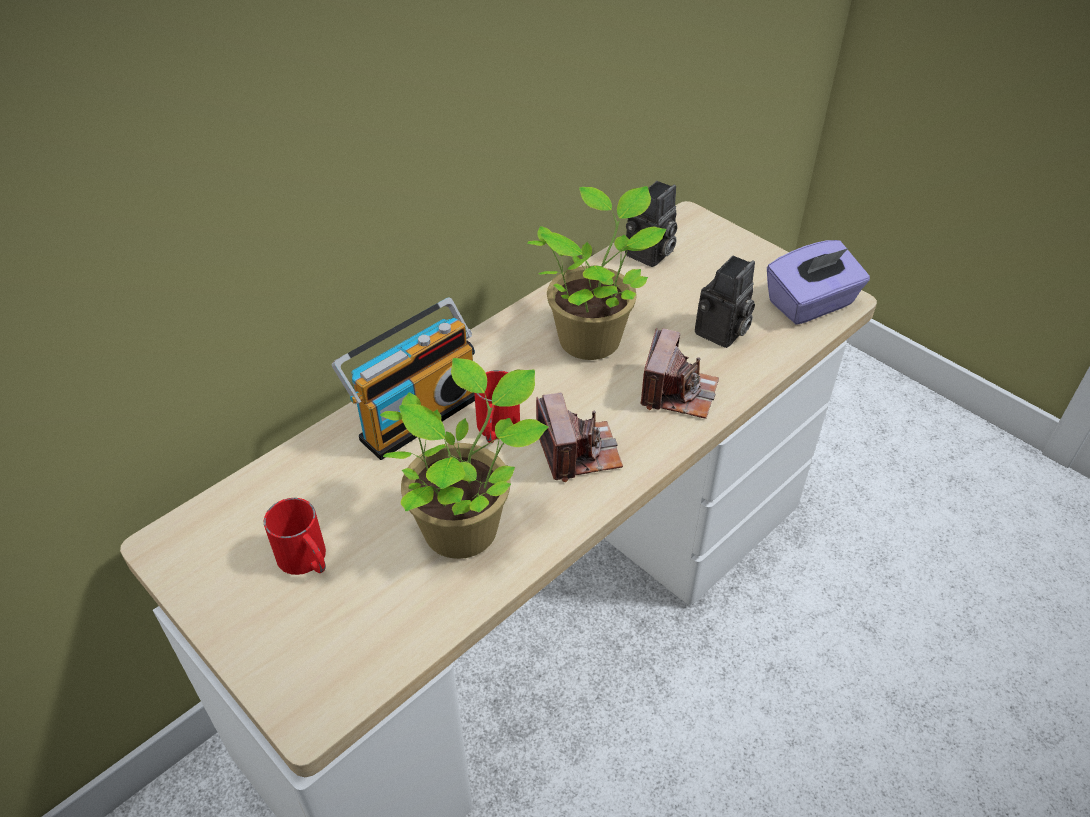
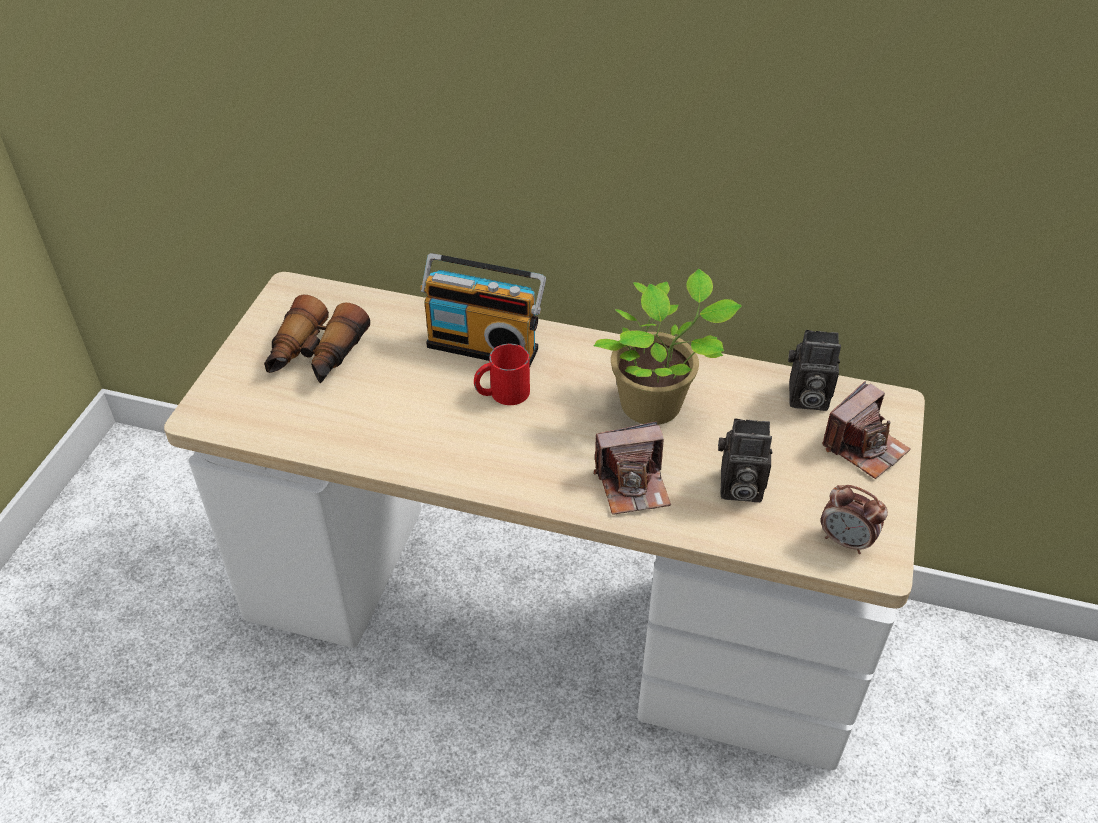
camera: 60 degrees right, 0 degrees up
(307, 560) = (315, 356): red mug -> binoculars
(466, 526) = (394, 419): potted plant -> none
(578, 452) = (514, 449): camera -> camera (864, 447)
(811, 304) = (846, 541): purple tissue box -> alarm clock

